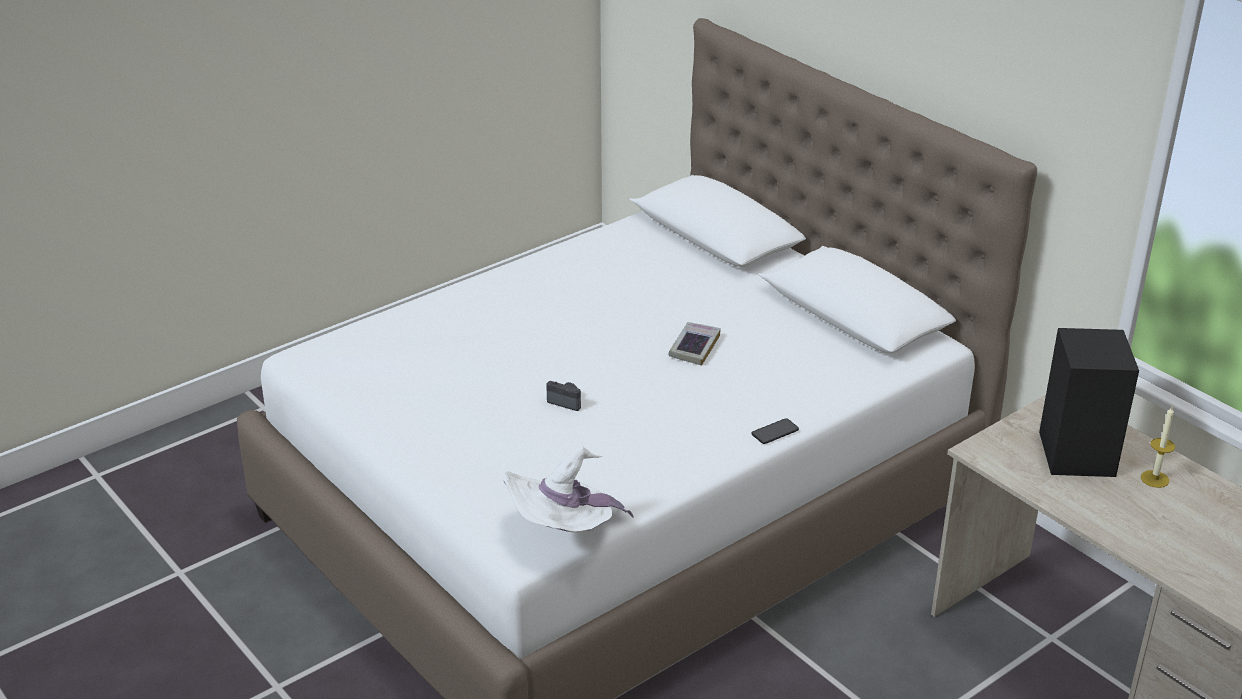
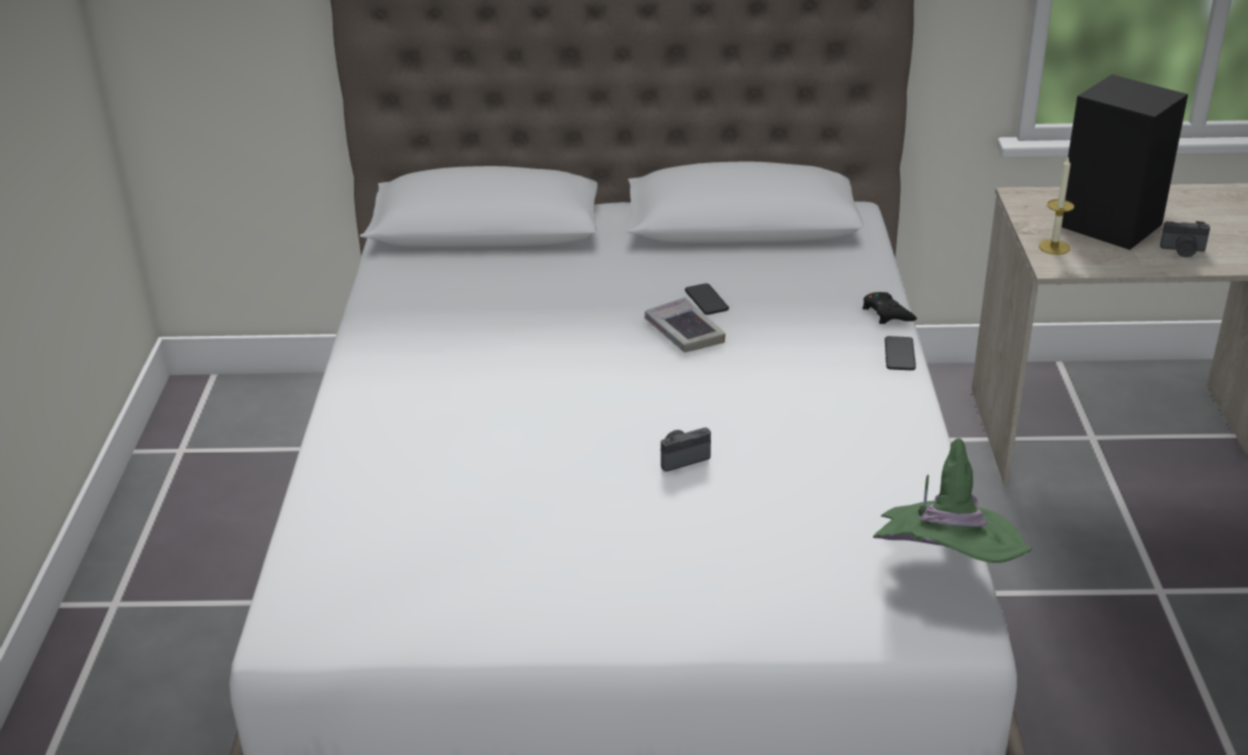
camera: 50 degrees left, 0 degrees up
(563, 532) = (945, 573): white hat -> green hat
(740, 339) = (706, 300): none -> phone
(818, 409) = (887, 313): none -> black game controller
(1086, 499) = (1183, 251): none -> camera
(1154, 479) = (1181, 210): candle -> candle (1054, 247)

